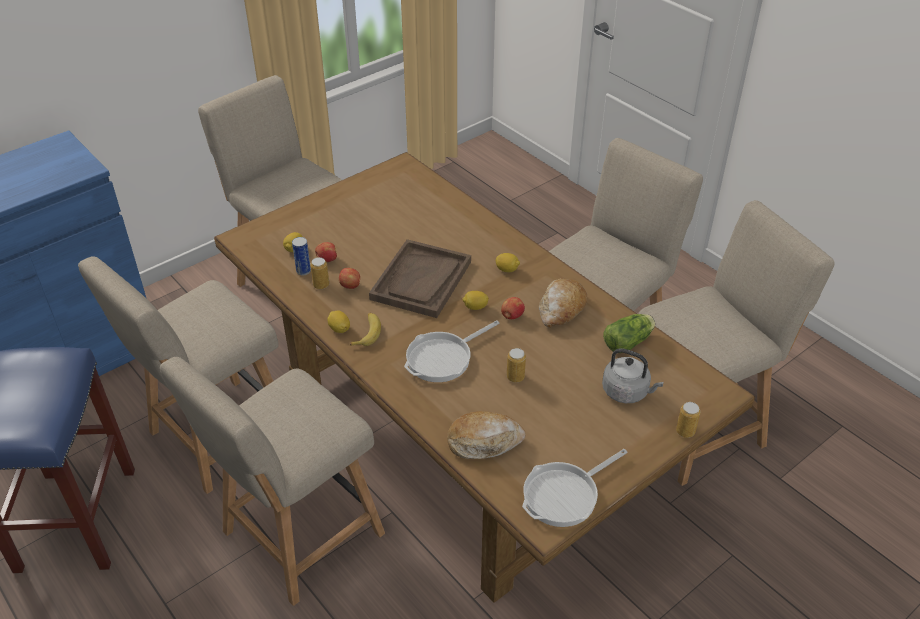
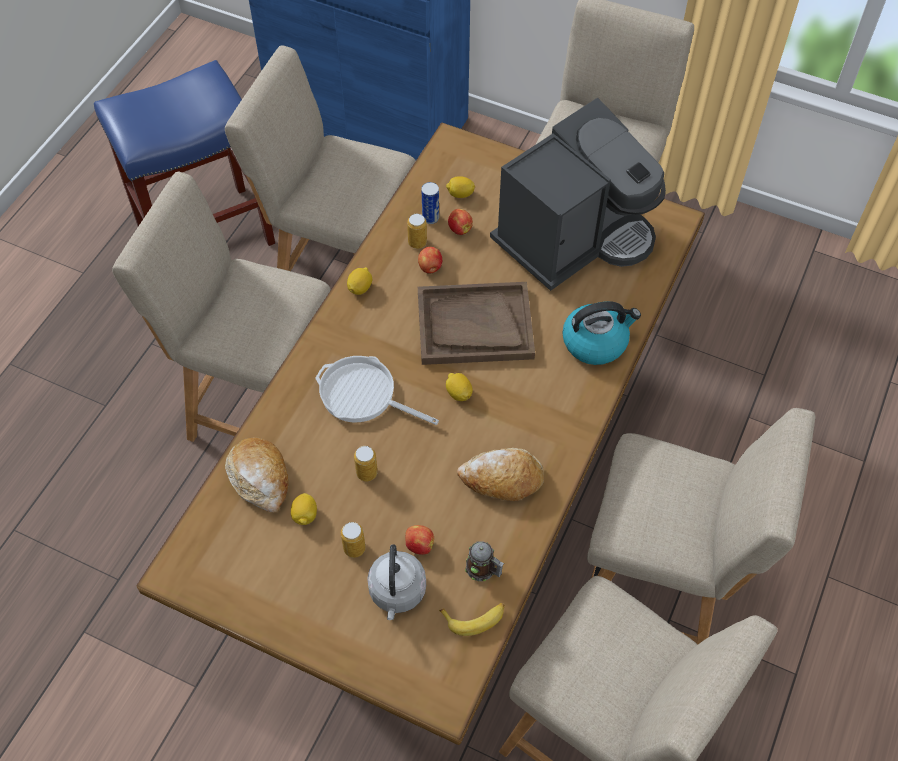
camera: 65 degrees right, 15 degrees up
(367, 333) = (366, 313): banana -> banana (475, 618)
(380, 210) = (574, 237): none -> coffee machine
(476, 230) = (595, 342): none -> kettle
(507, 269) = (542, 399): lemon -> lemon (305, 515)
(512, 316) = (463, 434): apple -> apple (419, 545)
(565, 495) = (219, 578): frying pan -> none
(629, 341) = (483, 570): lettuce -> mug
(685, 431) = (361, 673): can -> can (354, 548)

